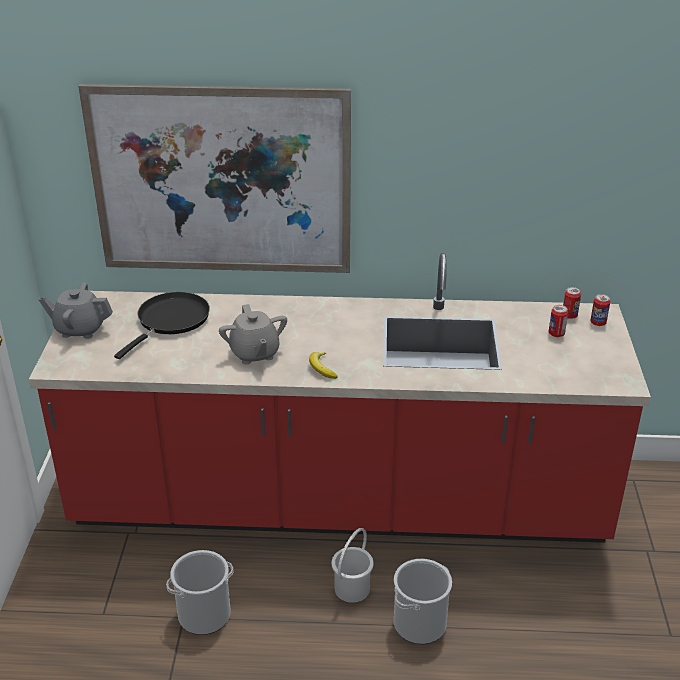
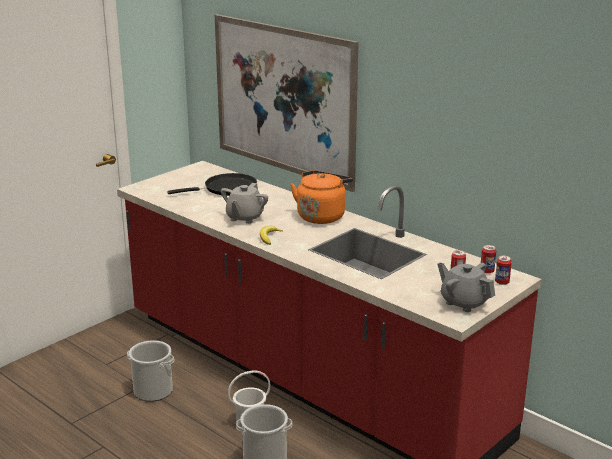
camera: 40 degrees right, 10 degrees down
(80, 329) = (175, 177): grey teapot -> grey teapot (464, 302)
(330, 315) = (322, 216): none -> orange kettle

